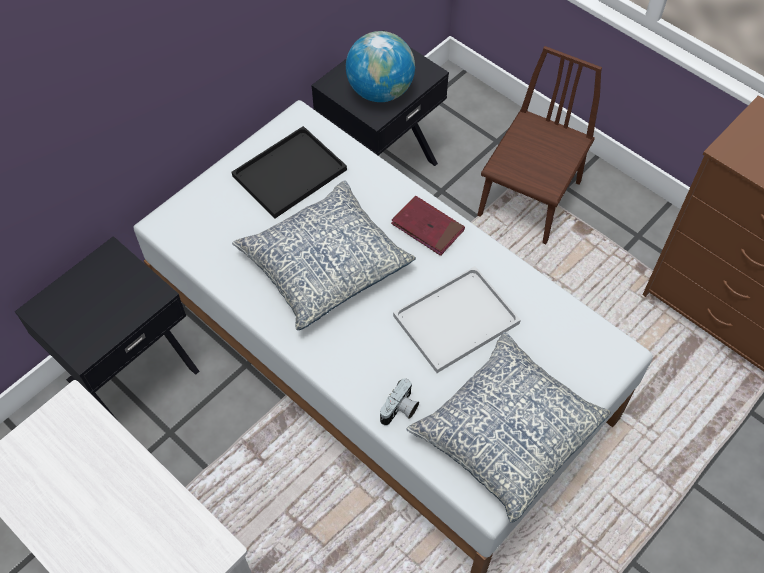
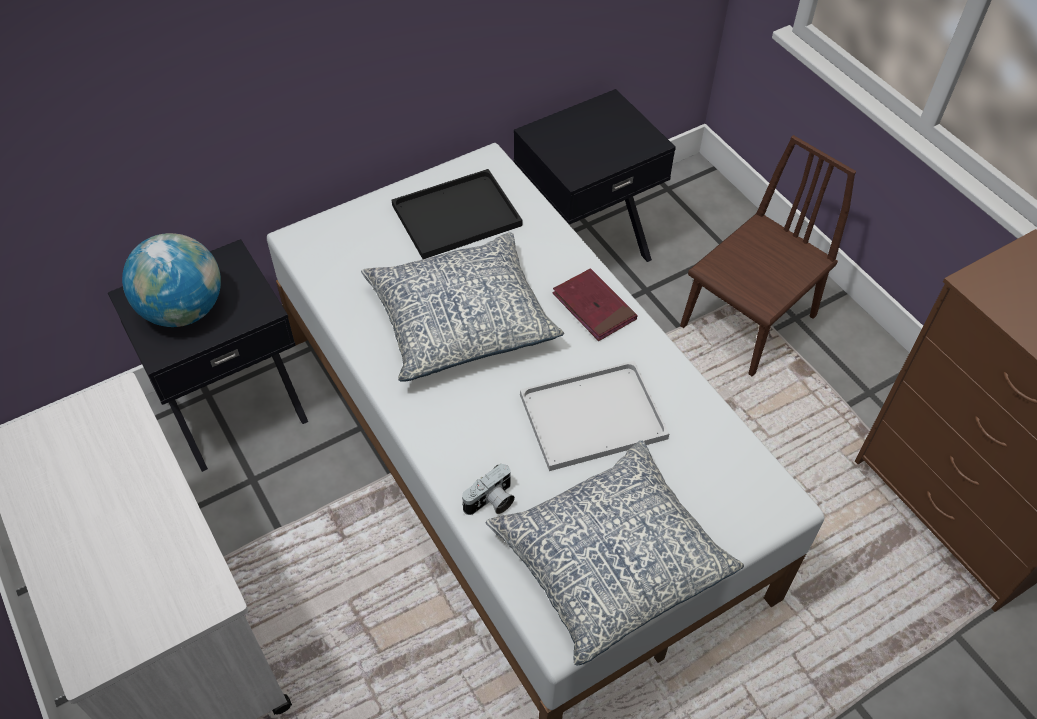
camera: 15 degrees right, 5 degrees down
(380, 91) = (589, 151): globe -> globe (184, 310)

